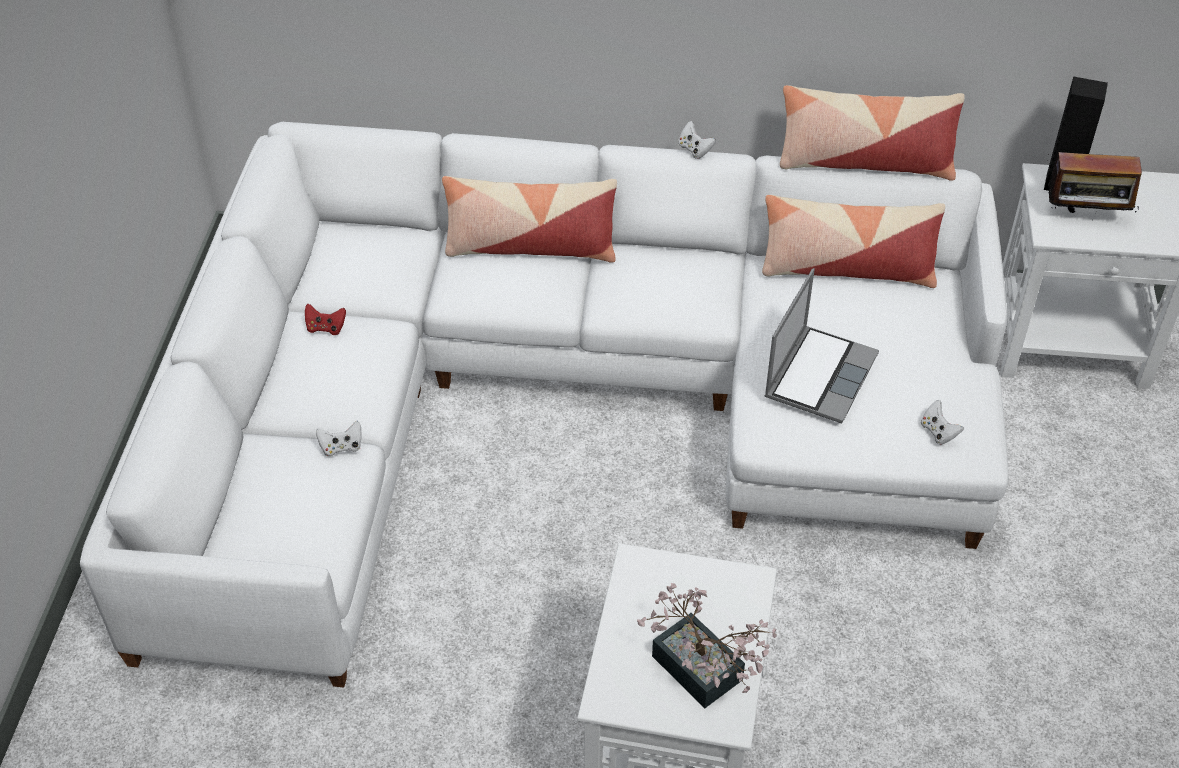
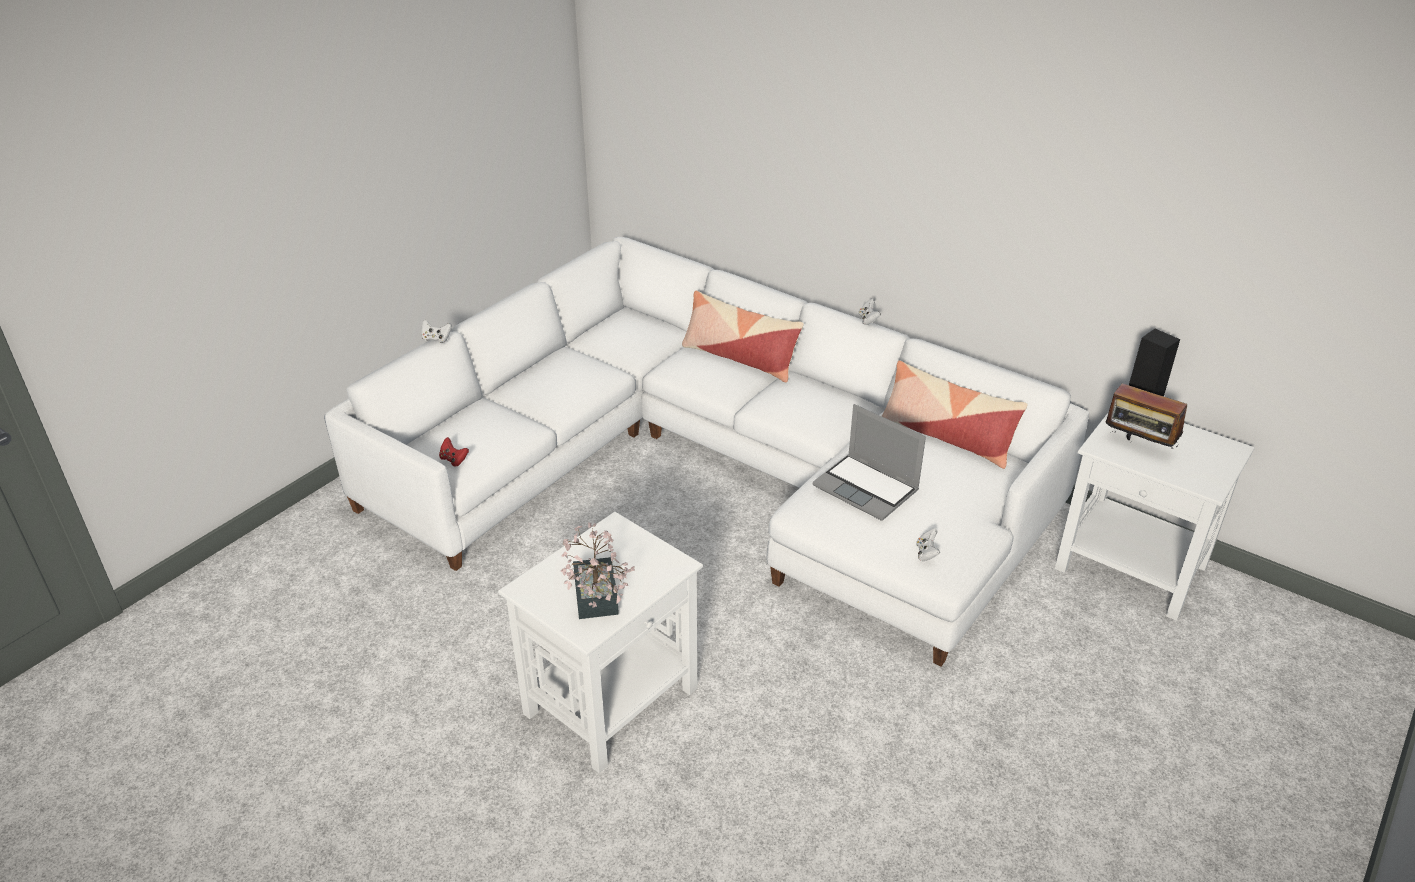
camera: 30 degrees right, 10 degrees down
(326, 328) = (576, 359): red game controller -> red game controller (454, 460)
(341, 447) = (528, 421): white game controller -> white game controller (436, 339)
(819, 375) = (867, 488): laptop -> laptop turned 75 degrees clockwise
(864, 162) = (985, 361): pillow -> none

